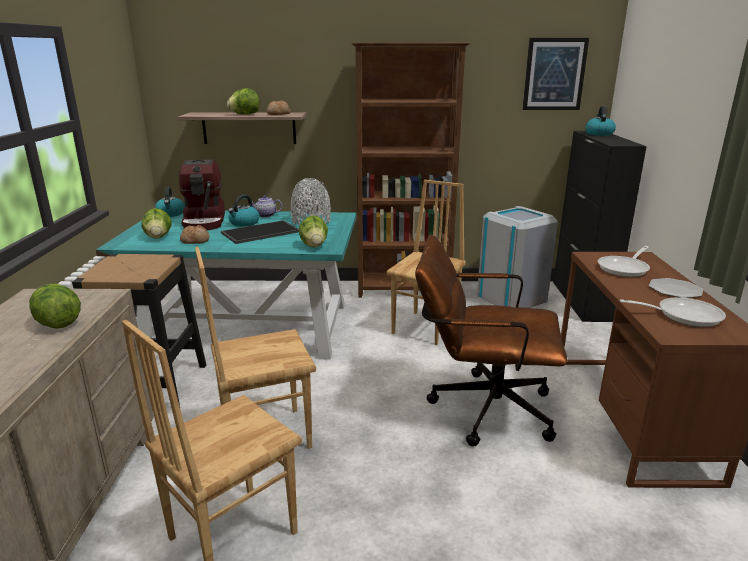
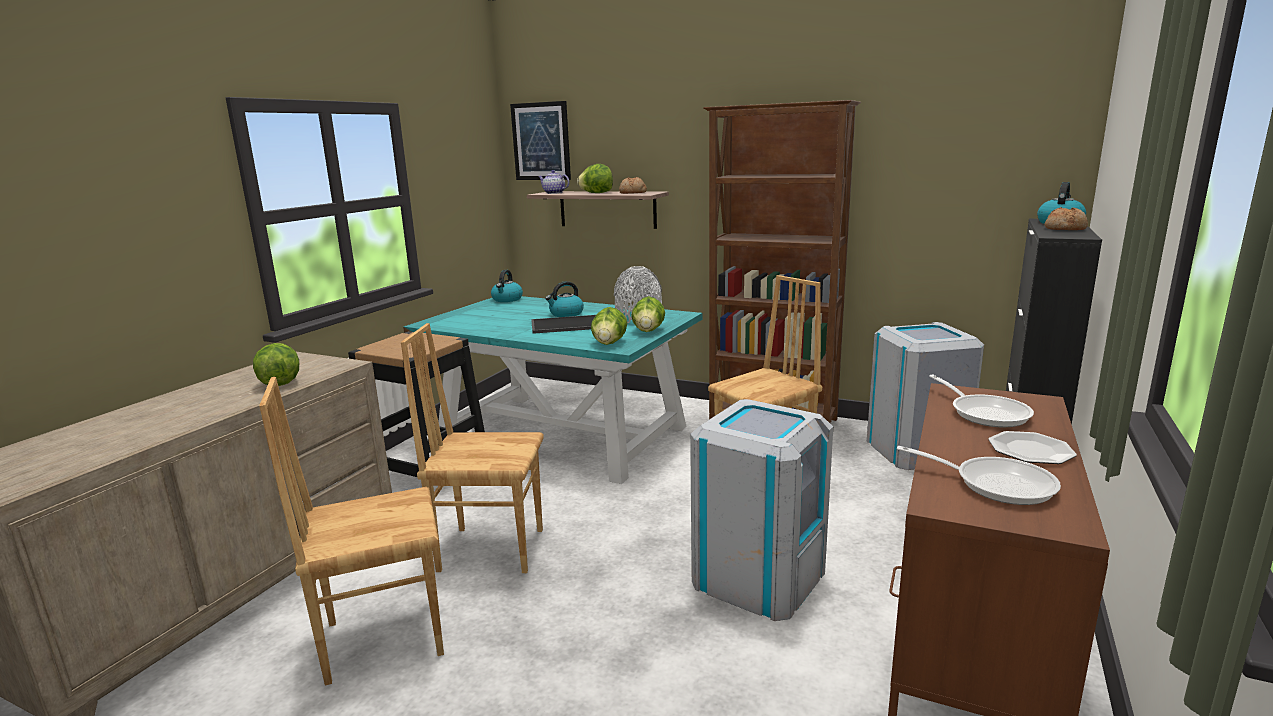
camera: 25 degrees right, 5 degrees down
(158, 237) = (469, 320): lettuce -> lettuce (648, 331)
(195, 240) = (498, 327): bread -> bread (1065, 228)
(205, 221) = (530, 309): coffee machine -> none
(265, 215) = (598, 308): teapot -> teapot (553, 193)
(481, 408) = (758, 576): brown office chair -> grey trash can
(554, 74) = (998, 138): picture -> picture (541, 141)
(625, 268) = (985, 413): frying pan -> frying pan turned 90 degrees counterclockwise

